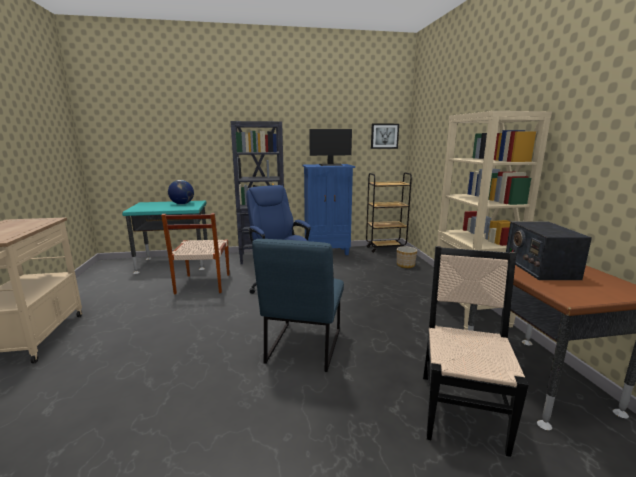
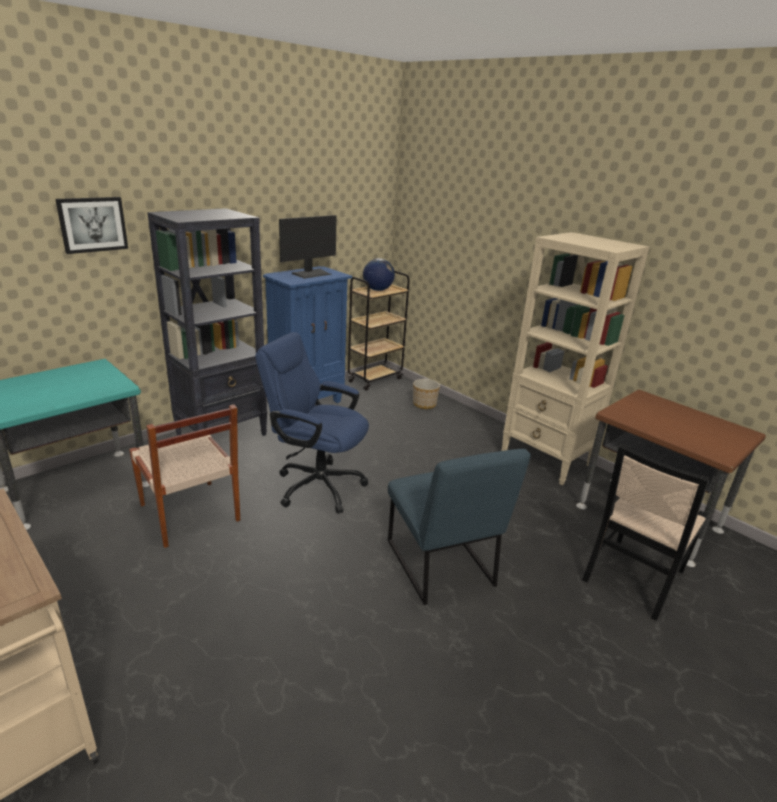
camera: 35 degrees left, 10 degrees up
(182, 204) = (79, 377): globe -> globe (377, 290)
(384, 136) = (366, 219): picture -> picture (92, 224)
(461, 411) = (634, 576): chair -> chair turned 120 degrees counterclockwise
(539, 268) = (663, 419): radio -> none

